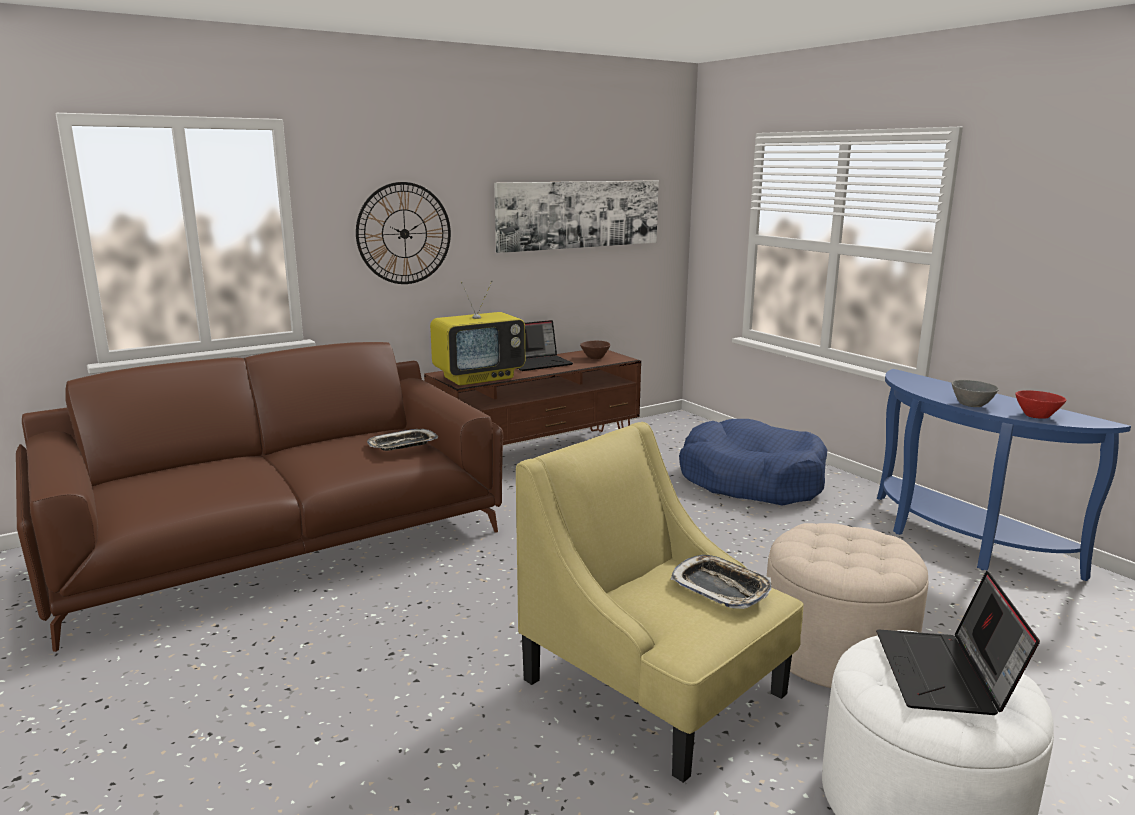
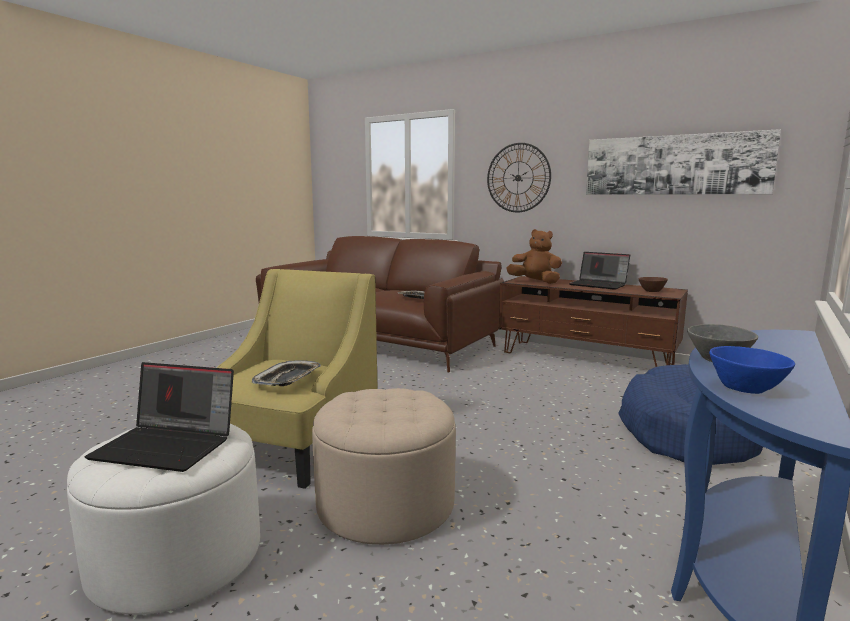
camera: 65 degrees right, 5 degrees down
(479, 377) = (535, 282): television -> brown plush toy
(946, 675) = (168, 445): laptop -> laptop turned 150 degrees counterclockwise
(1038, 416) = (747, 389): red bowl -> blue bowl

